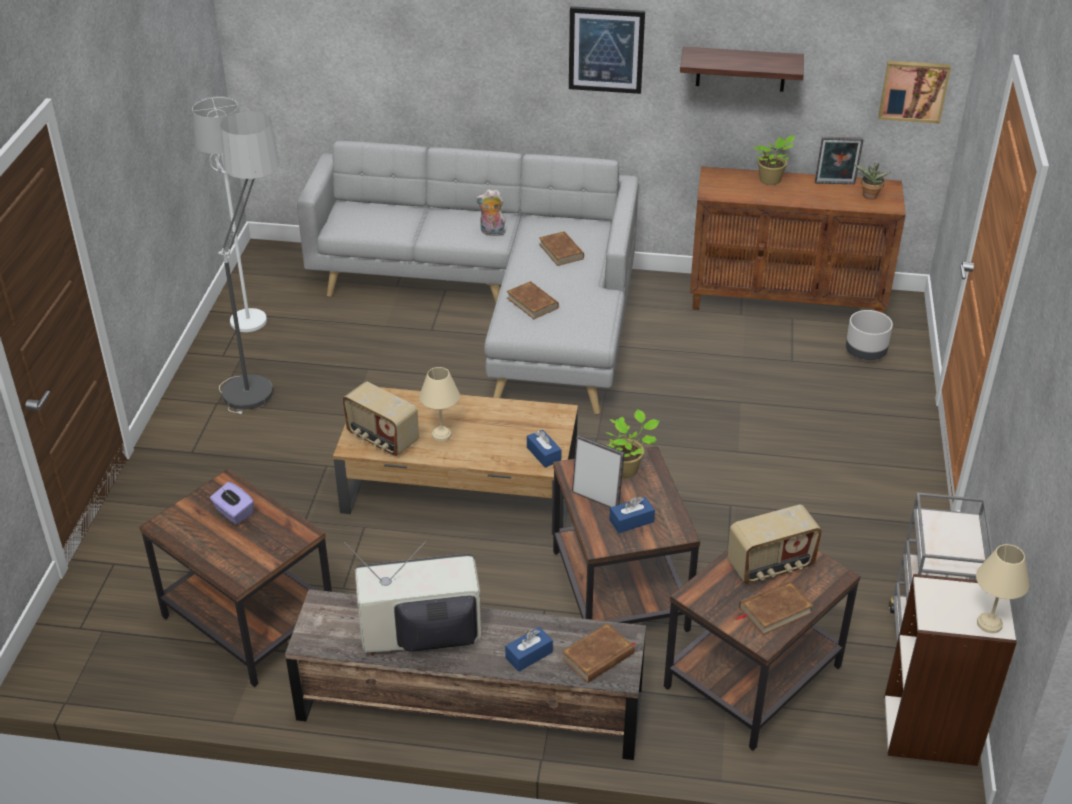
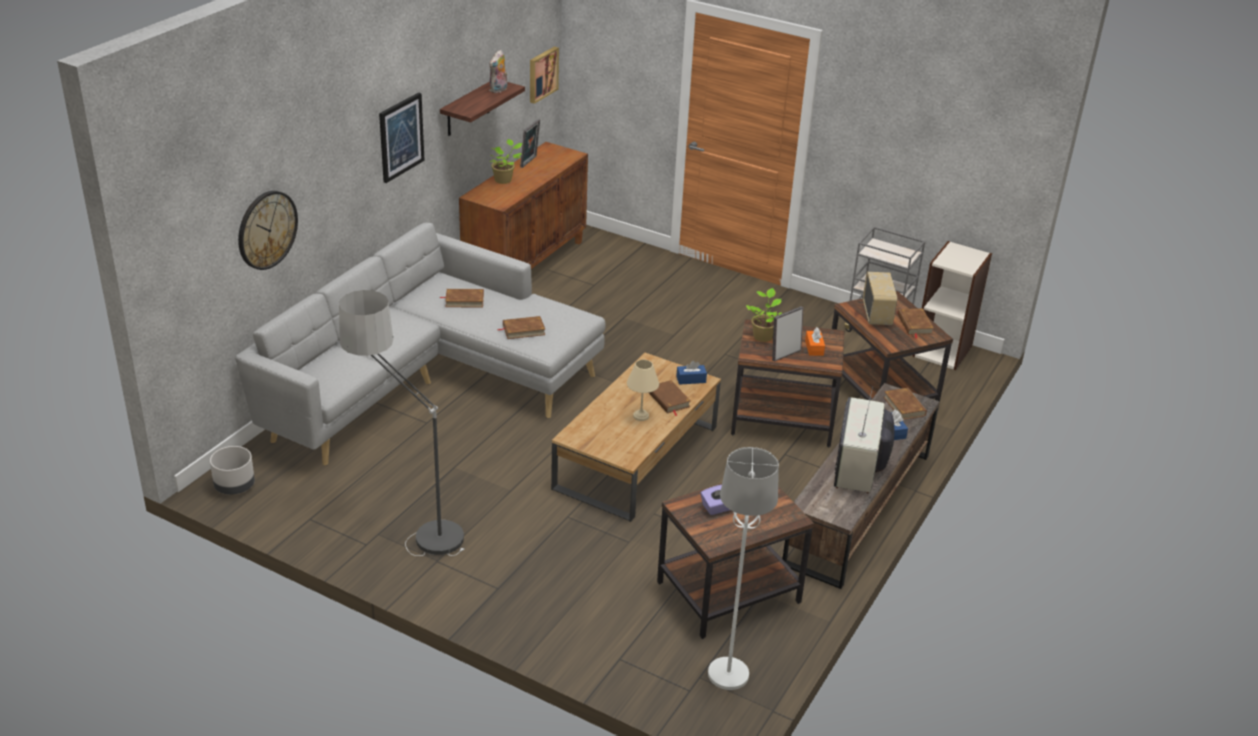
camera: 70 degrees left, 5 degrees down
(248, 321) = (324, 519): white floor lamp -> white floor lamp (727, 674)
(381, 53) = (267, 229): none -> wall clock
(382, 439) = (628, 443): radio -> none
(488, 447) = (668, 400): none -> brown book
(491, 232) = (408, 323): plush toy -> plush toy (499, 90)
(631, 521) = (814, 348): blue tissue box -> orange tissue box
(865, 352) = (606, 257): grey planter -> grey planter (234, 487)
(869, 197) = (556, 157): potted plant -> none
(989, 623) = (975, 255): beige table lamp -> none

